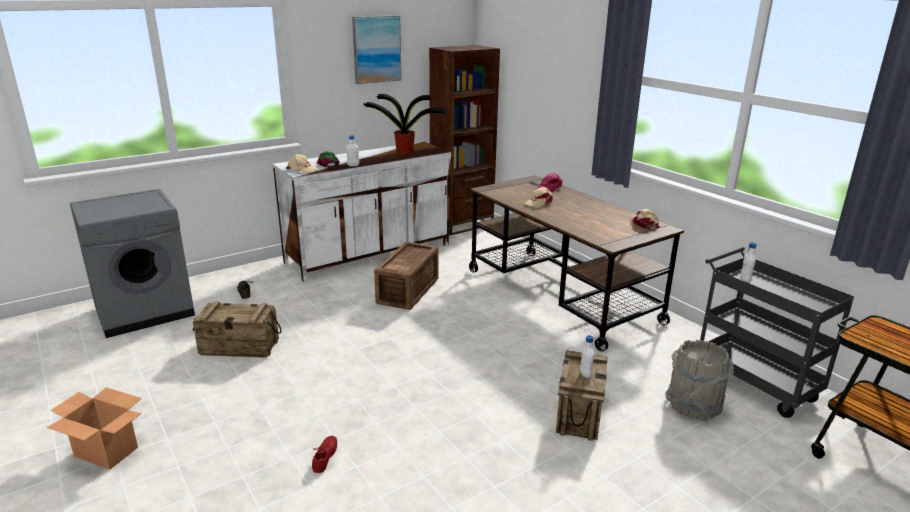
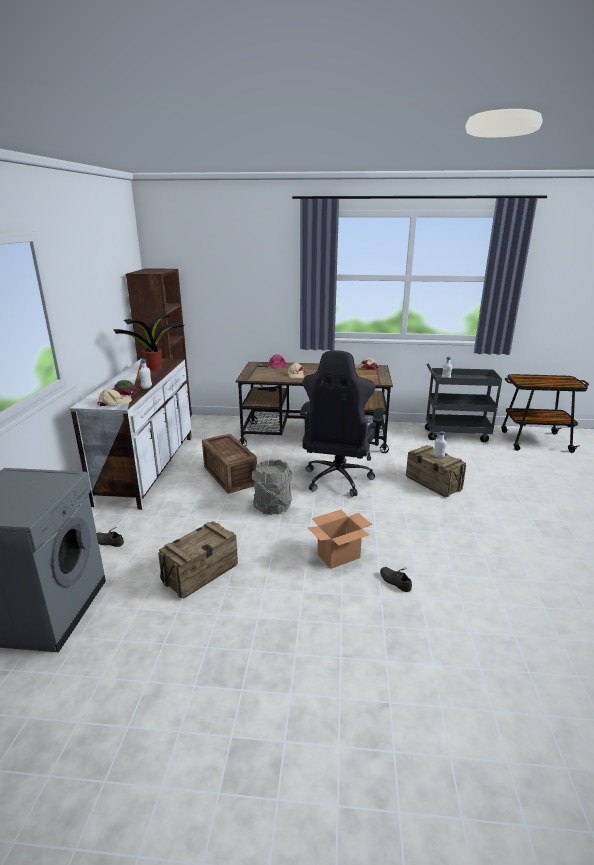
camera: 50 degrees left, 0 degrees up
(107, 452) = (277, 698): cardboard box -> cardboard box (339, 556)
(326, 457) = (396, 581): red shoe -> grey shoe
(376, 49) = (97, 279): picture -> none
(492, 344) = (338, 477): none -> black office chair
(693, 406) = (457, 455): grey bucket -> grey bucket (273, 506)

